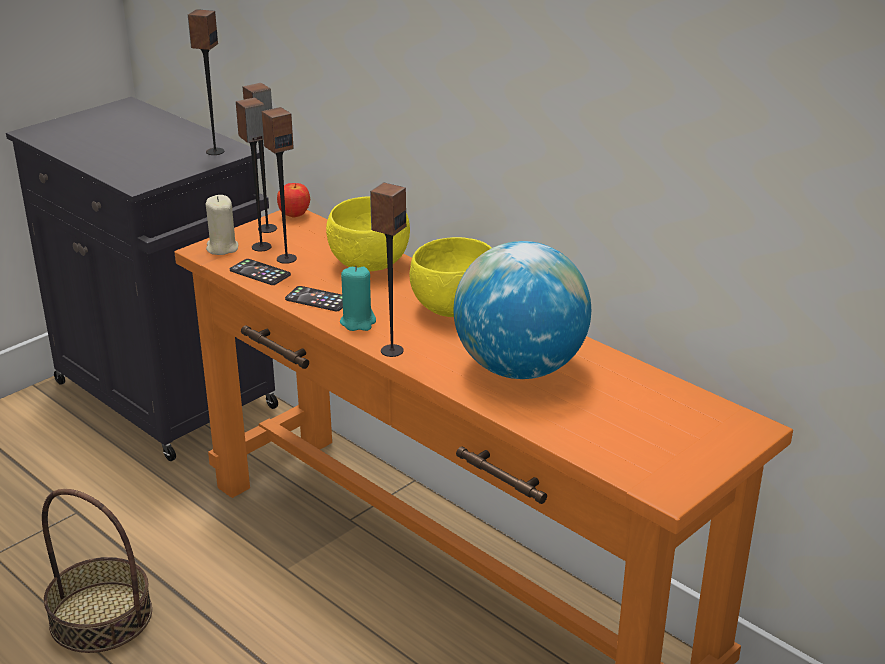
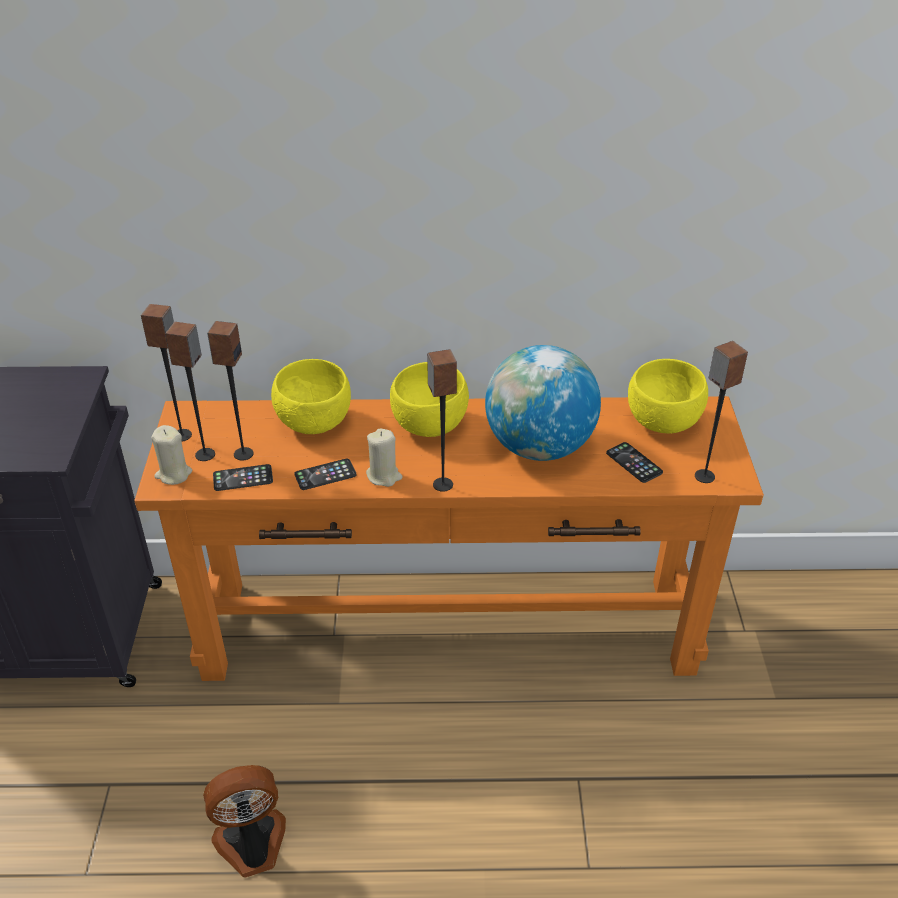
camera: 45 degrees left, 10 degrees up
(100, 617) = (252, 846): basket -> fan
(214, 151) = (64, 387): speaker -> speaker (704, 476)
(294, 215) = (185, 411): apple -> none
(358, 322) = (384, 476): turquoise candle -> beige candle
(587, 424) = (634, 463): none -> phone
(675, 411) = (661, 422): none -> yellow bowl

